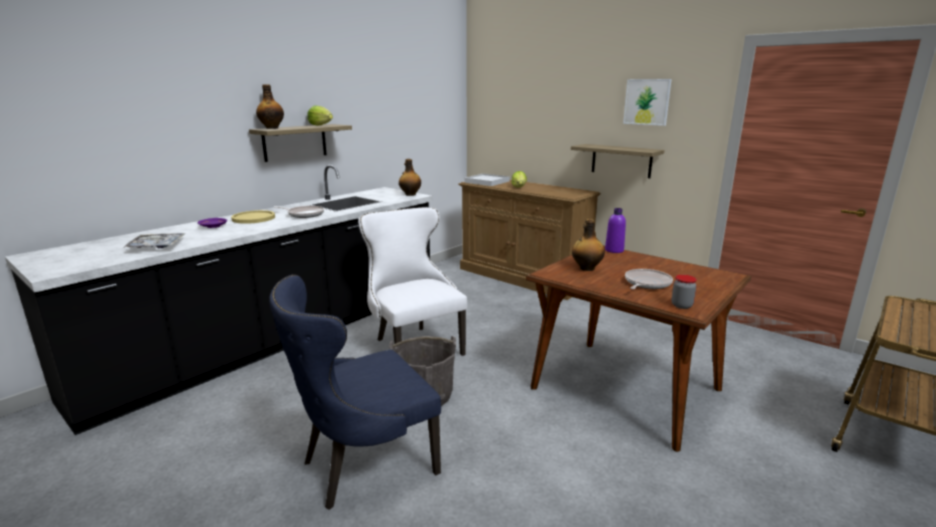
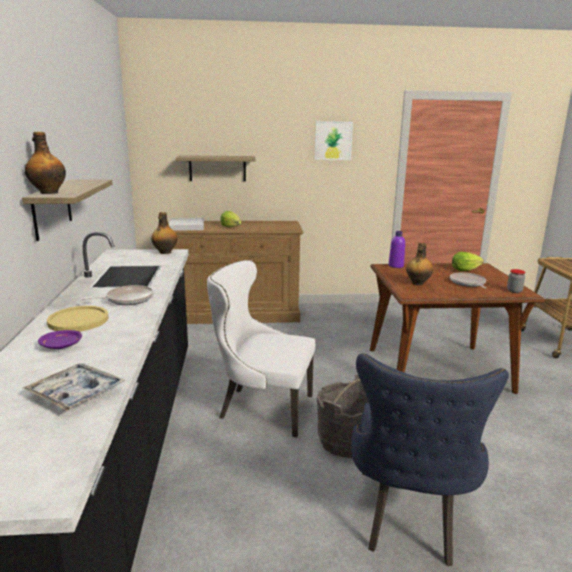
camera: 45 degrees left, 0 degrees up
(321, 125) = (80, 183): lettuce -> lettuce (464, 270)
(621, 160) = (314, 191): shelf -> shelf (217, 168)

